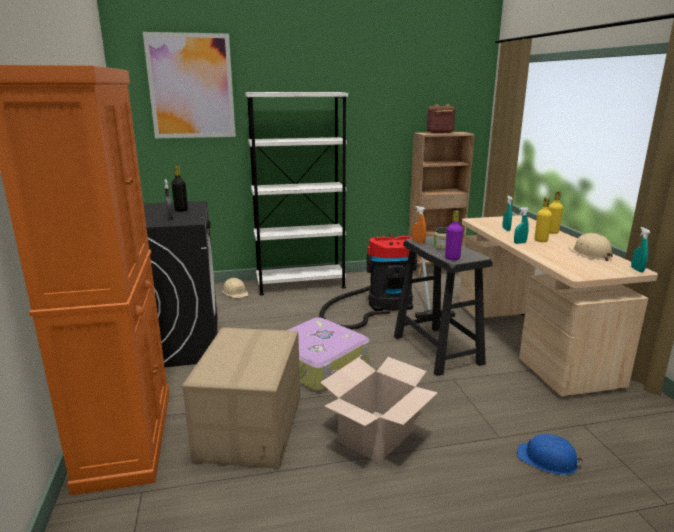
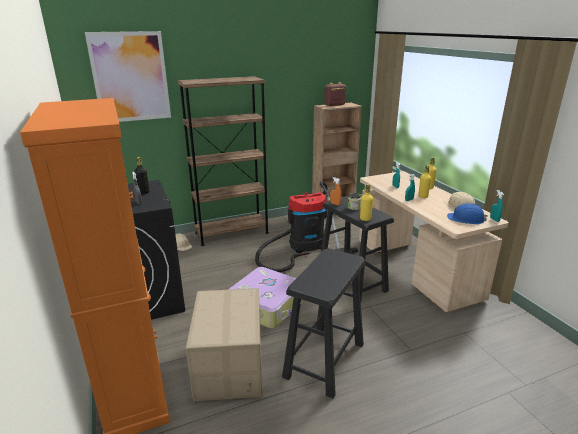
camera: 10 degrees left, 5 degrees up
(300, 284) = (232, 233): white bookcase -> brown bookcase
(376, 435) = (325, 360): cardboard box -> black stool
(452, 258) = (365, 219): purple bottle -> yellow bottle
(548, 460) = (446, 363): blue hard hat -> blue hard hat (466, 219)

